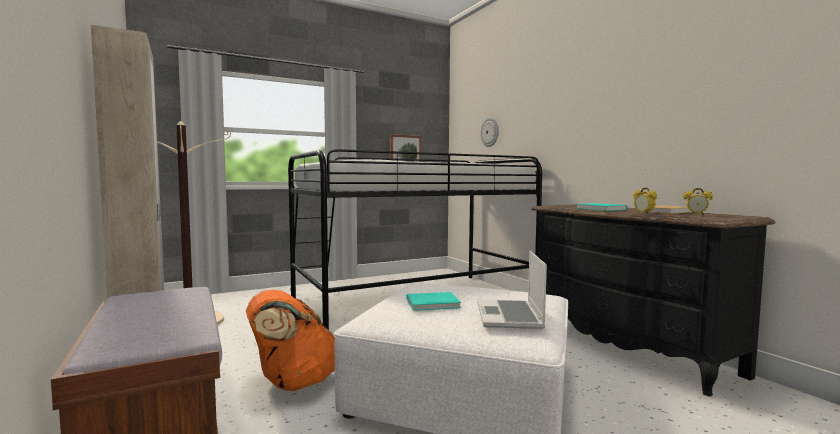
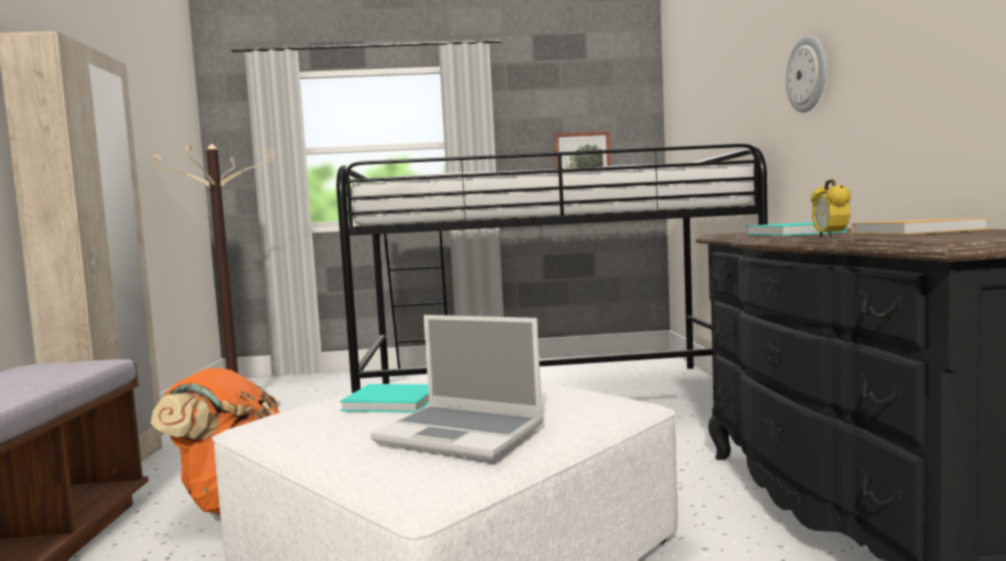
camera: 25 degrees right, 0 degrees up
(490, 132) = (706, 110): wall clock -> wall clock (807, 74)
(510, 316) = (462, 433): laptop -> laptop turned 90 degrees counterclockwise
(696, 214) = (957, 234): alarm clock -> none

